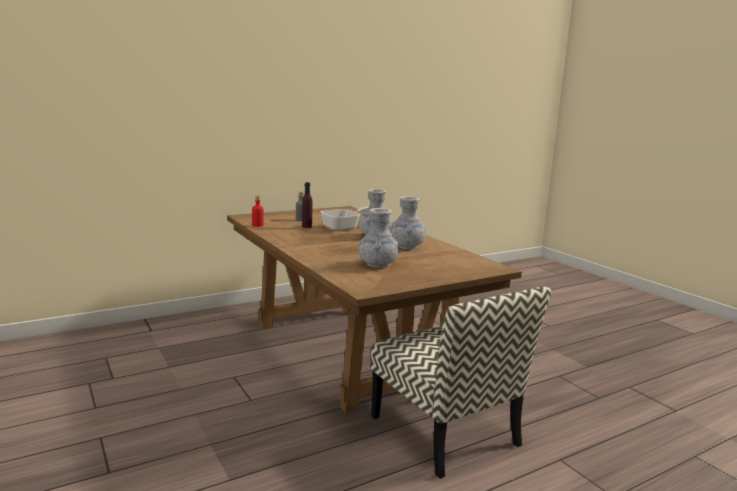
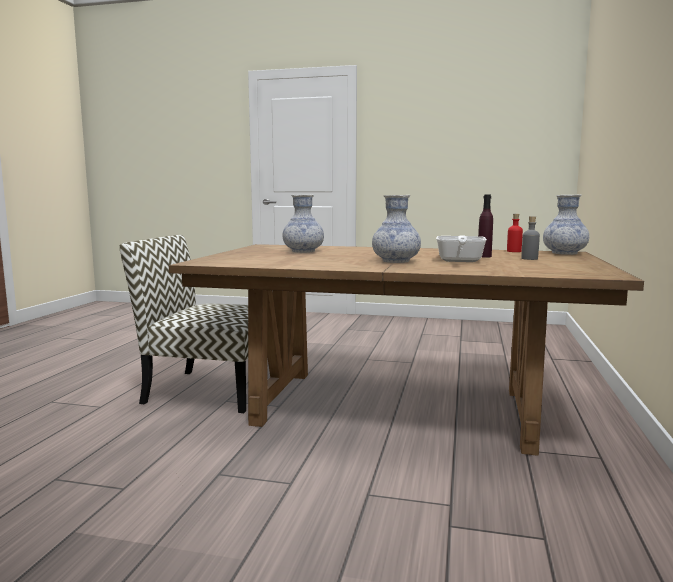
camera: 135 degrees right, 5 degrees down
(406, 246) = (331, 261): vase -> vase (564, 253)

